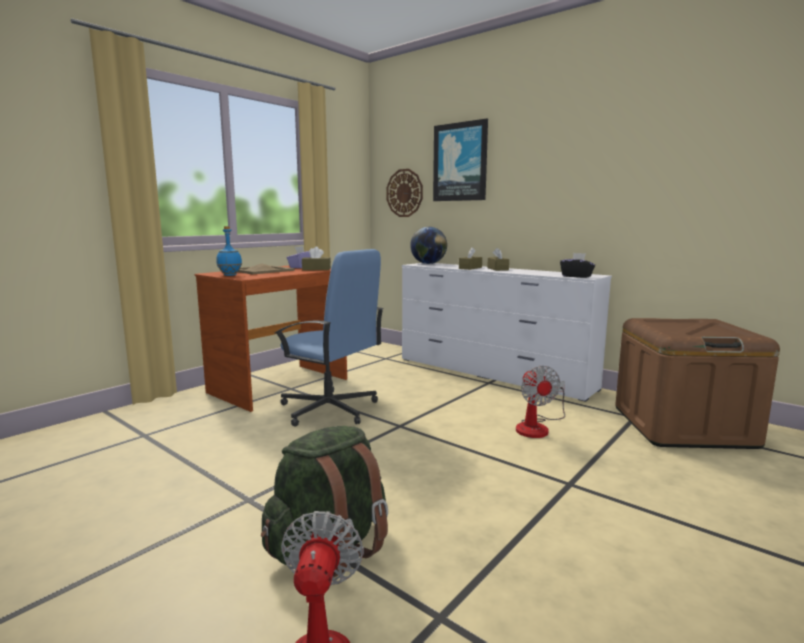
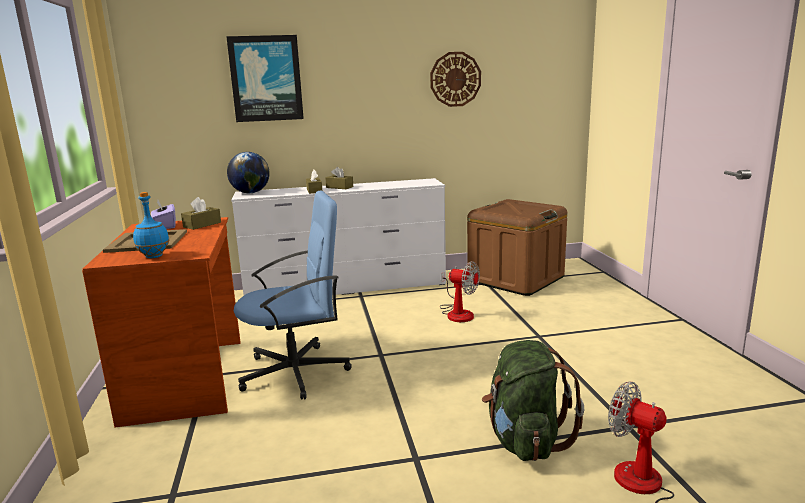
camera: 50 degrees left, 5 degrees up
(404, 193) = (188, 113): wall clock -> wall clock (455, 79)
(576, 276) = (423, 184): black tissue box -> none

